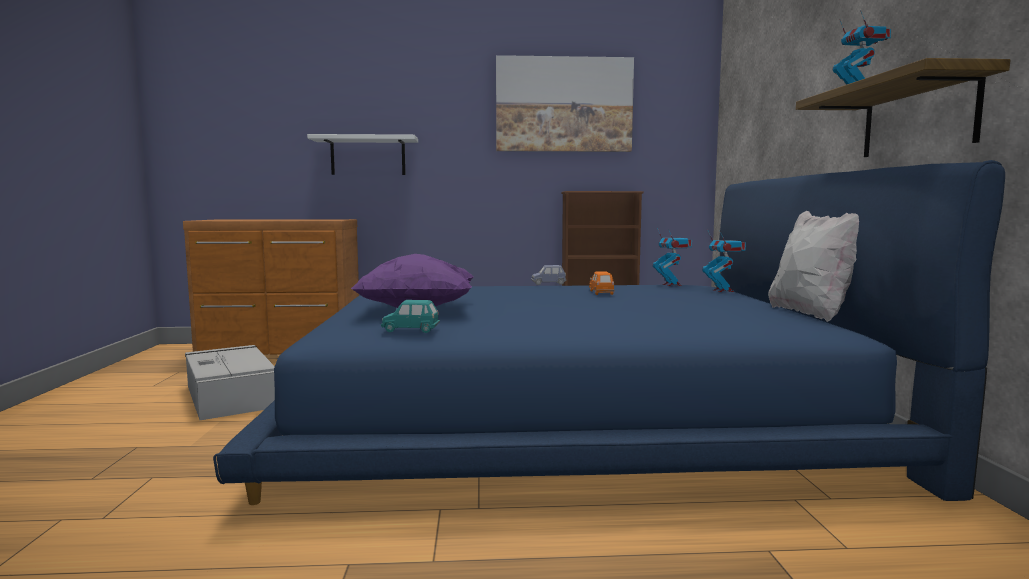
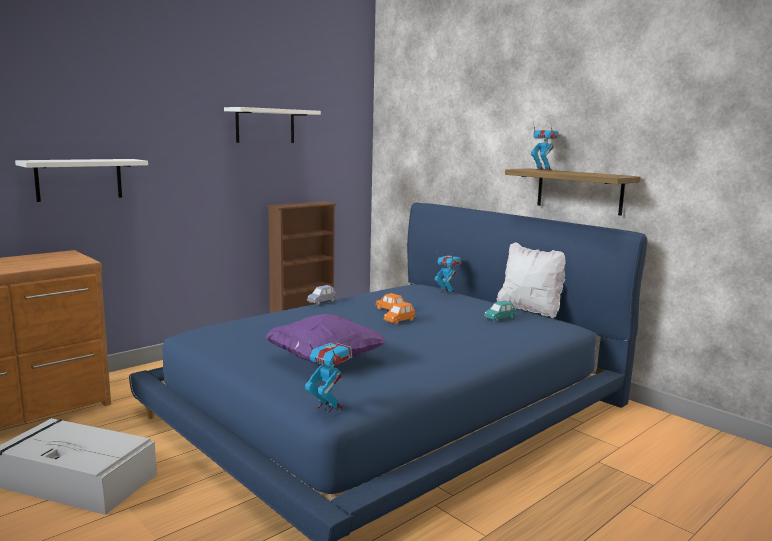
camera: 40 degrees left, 5 degrees up
(411, 330) = (381, 384): turquoise toy car -> turquoise toy car (499, 319)
(564, 105) = (265, 126): picture -> white shelf
(584, 299) = (399, 321): none -> orange toy car
(671, 285) = (404, 289): toy robot -> toy robot (328, 407)

